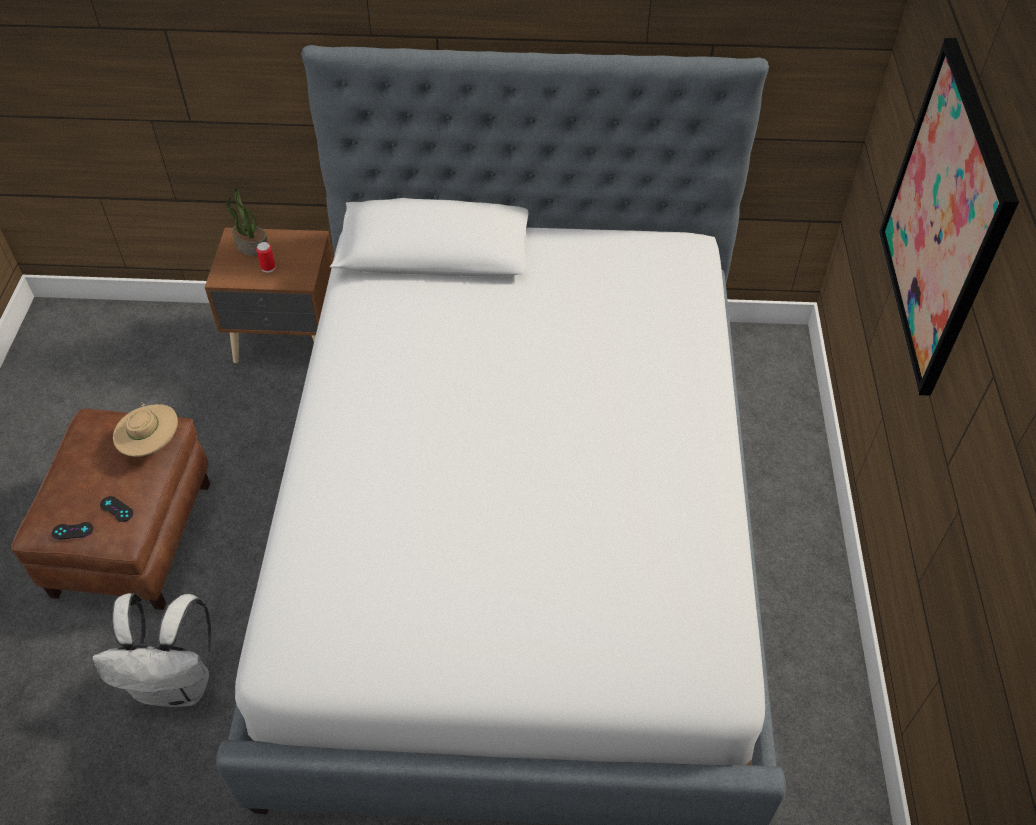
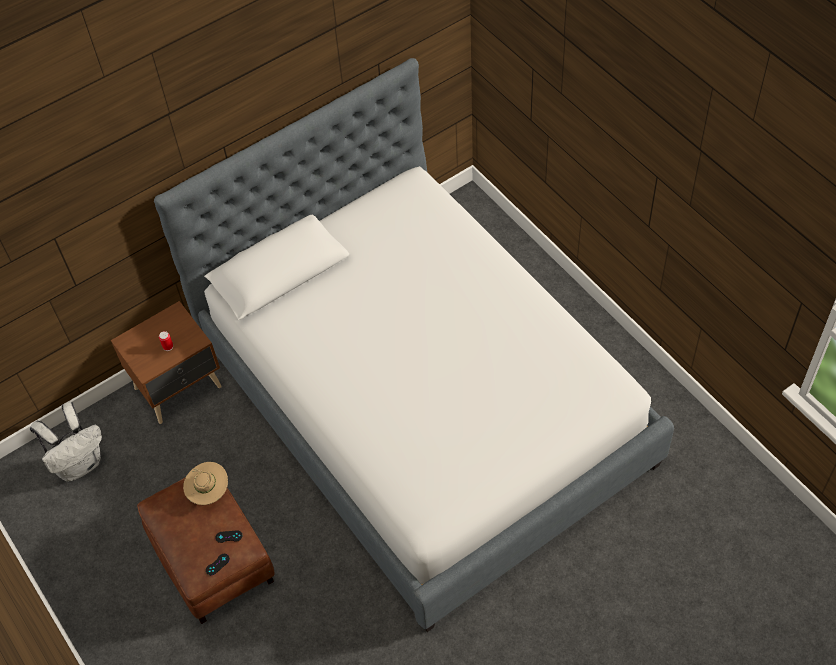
camera: 35 degrees left, 5 degrees up
(177, 684) = (323, 609): white backpack -> white backpack (80, 463)
(251, 247) = (143, 341): potted plant -> none
(943, 219) = (577, 107): picture -> none

